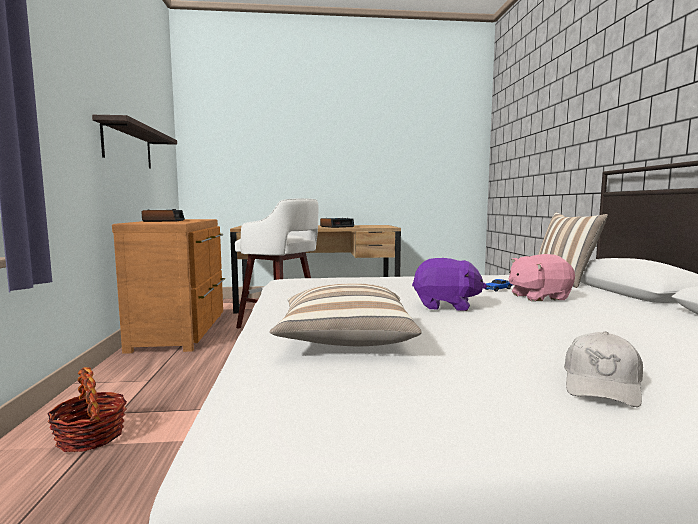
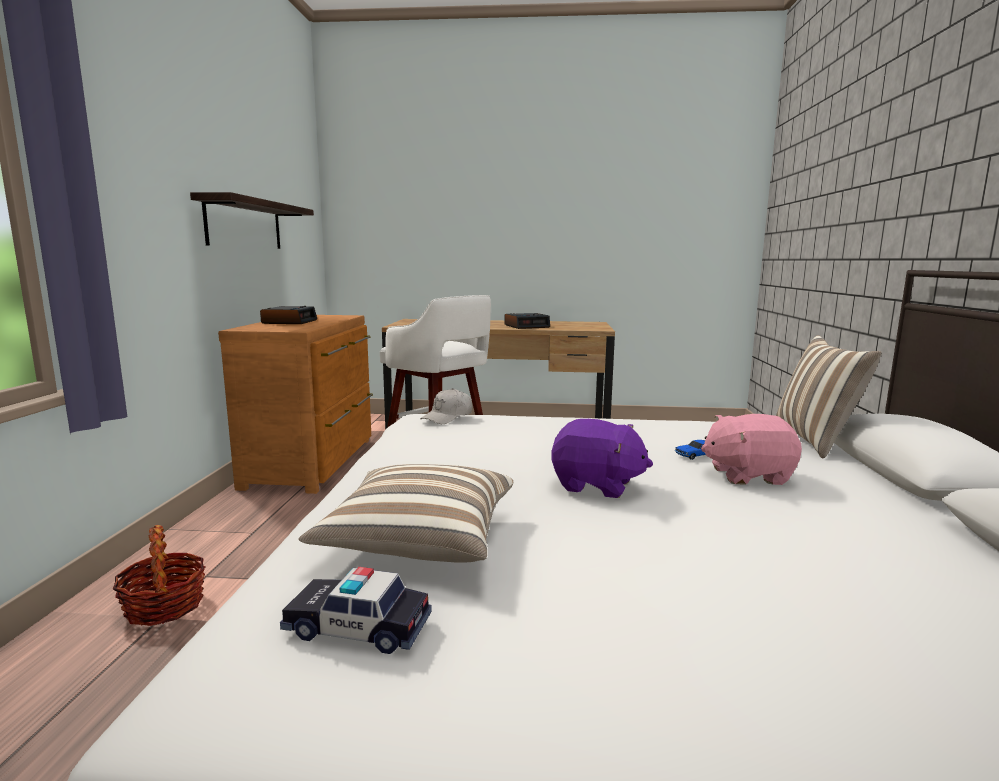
camera: 10 degrees right, 5 degrees up
(341, 386) = (358, 627): none -> toy car
(602, 384) = (705, 665): white cap -> white cap (447, 417)

